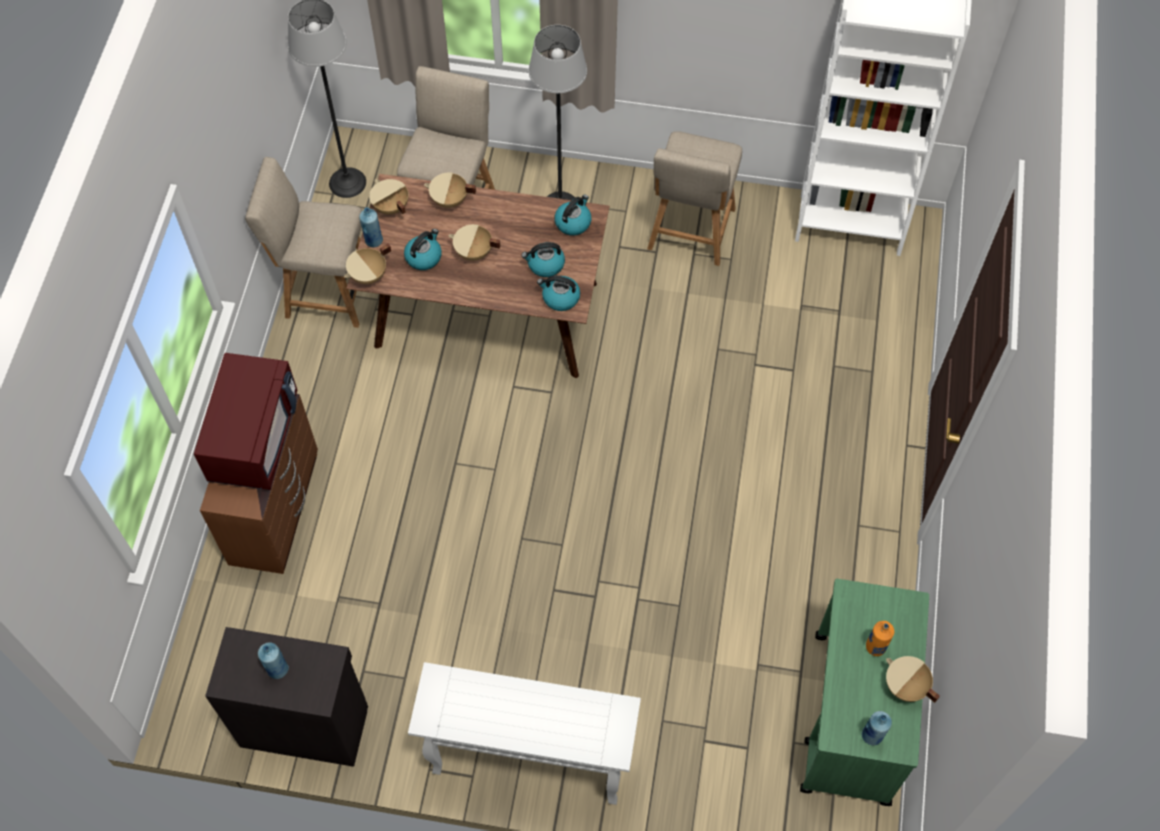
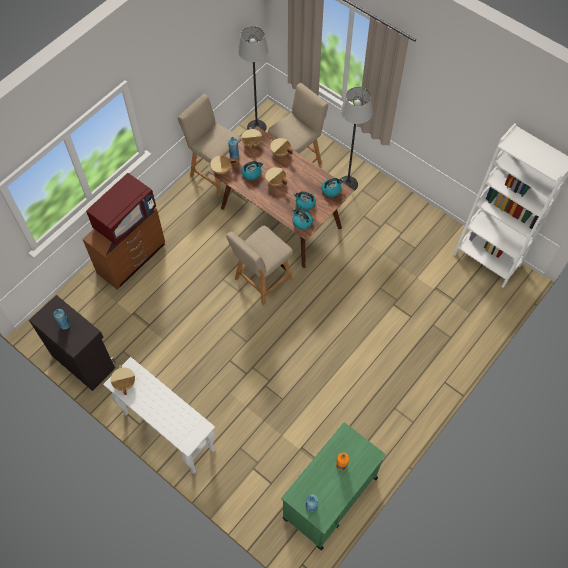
camera: 30 degrees right, 0 degrees up
(690, 233) = (403, 226): beige chair -> beige chair (261, 281)
(904, 686) = (343, 492): beige cooking pot -> beige cooking pot (124, 383)

